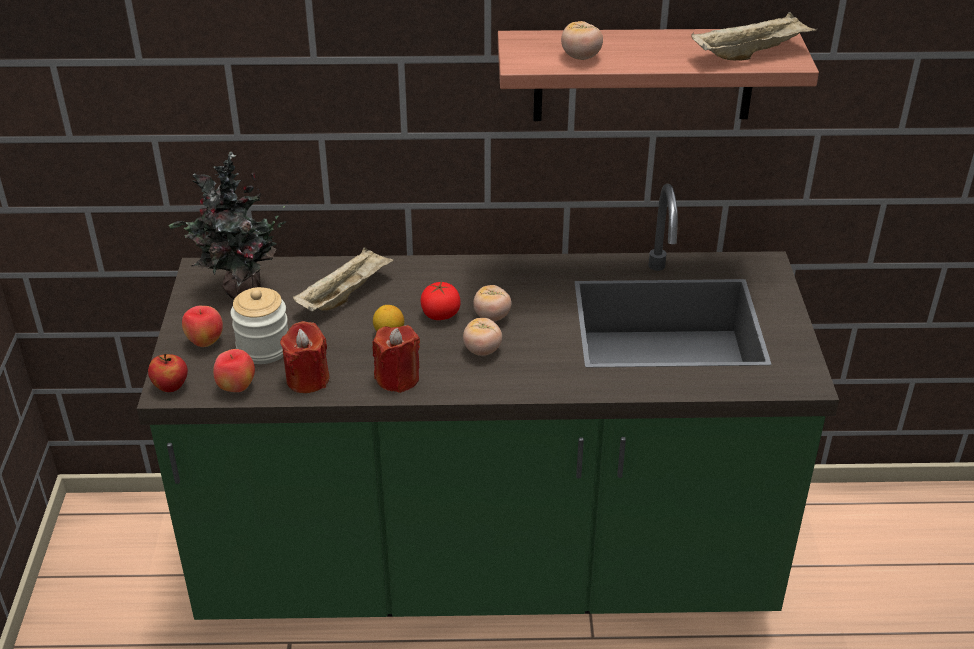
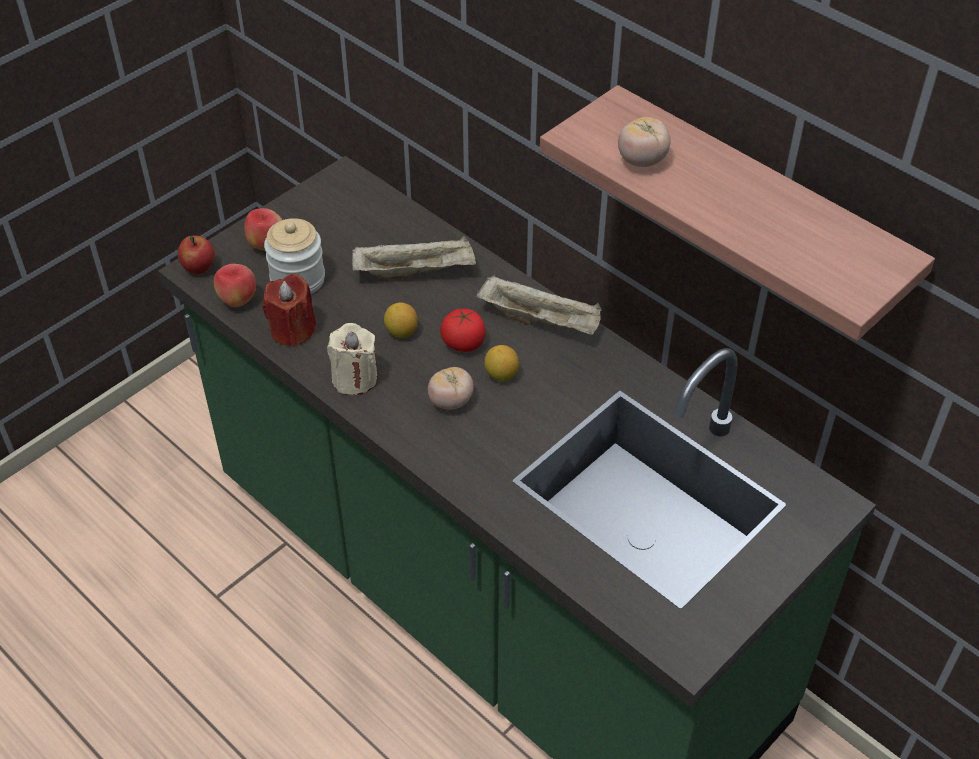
camera: 45 degrees right, 10 degrees up
(240, 291) = (345, 215): potted plant -> none
(398, 378) = (354, 378): red candle -> beige candle
(492, 317) = (501, 375): tomato -> lemon
(751, 53) = (822, 258): beige tray -> beige tray (541, 321)

